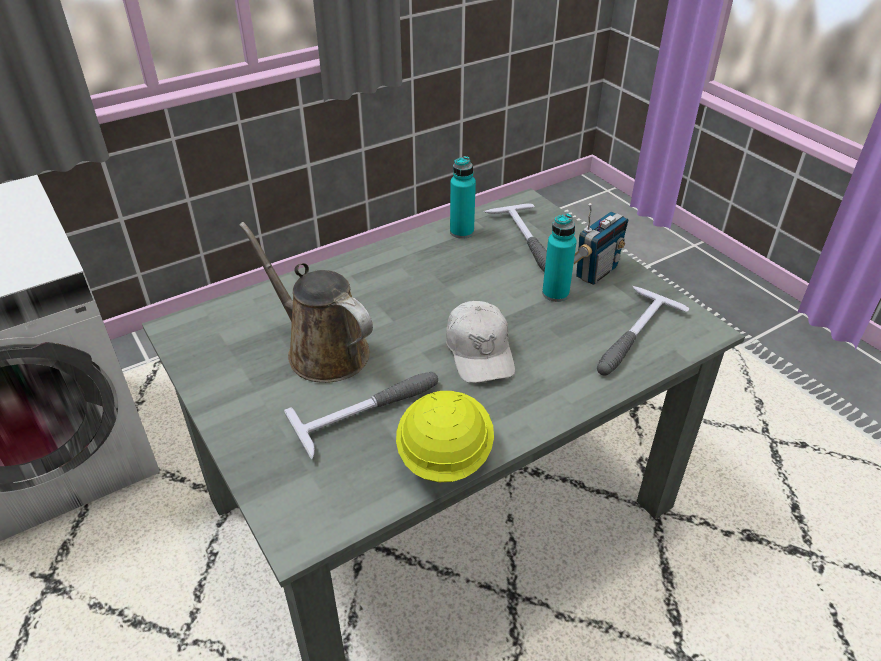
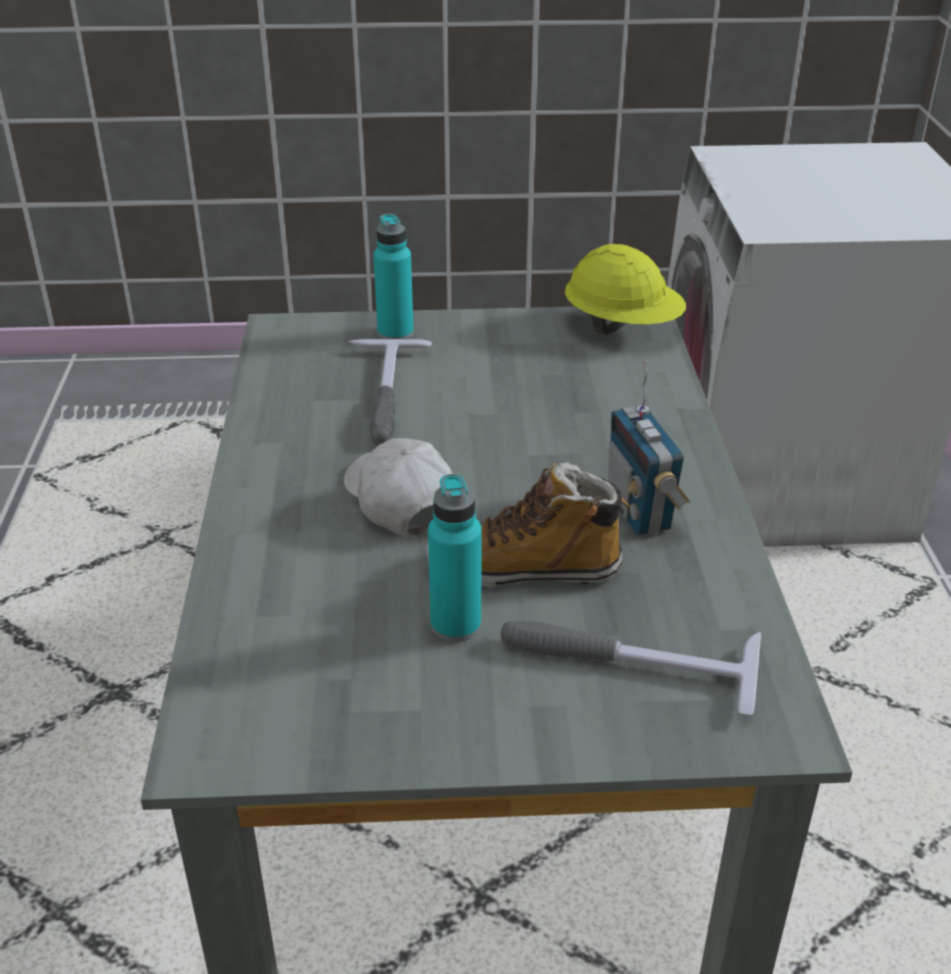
camera: 120 degrees right, 5 degrees down
(322, 350) = (517, 393): brown watering can -> none
(444, 454) = (274, 420): yellow hard hat -> yellow hard hat (622, 327)
(461, 232) = (717, 596): turquoise bottle -> turquoise bottle (395, 333)
(480, 351) = (400, 500): white cap -> white cap turned 45 degrees clockwise
(495, 287) = (525, 568): none -> boot
(595, 272) = (471, 704): radio -> radio (640, 512)
(630, 337) = (282, 652): hammer -> none

